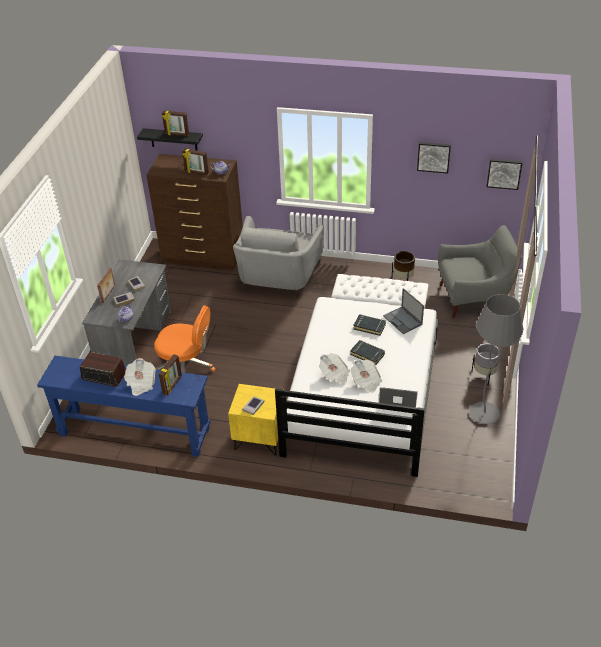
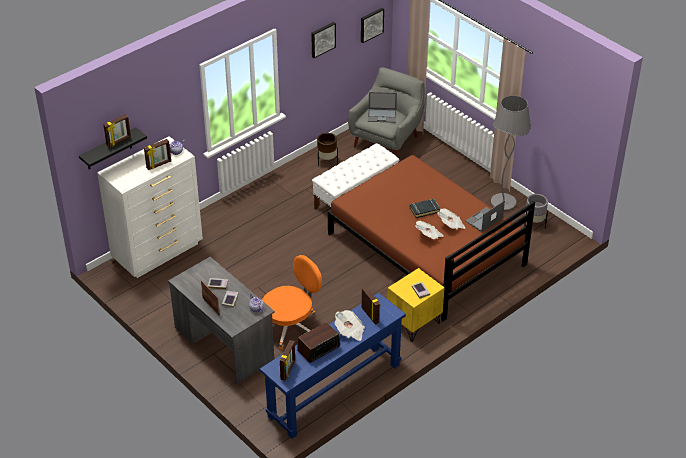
camera: 55 degrees left, 0 degrees up
(64, 372) = (288, 370): none -> picture frame
(204, 257) = (158, 252): brown dresser -> white dresser
(278, 278) = (243, 223): grey armchair -> none
(362, 396) = (426, 249): white bed -> brown bed
(369, 326) = (396, 193): black book -> none
(403, 320) = (408, 174): laptop -> laptop (382, 115)
(484, 376) = (468, 182): grey planter -> grey planter (534, 224)

